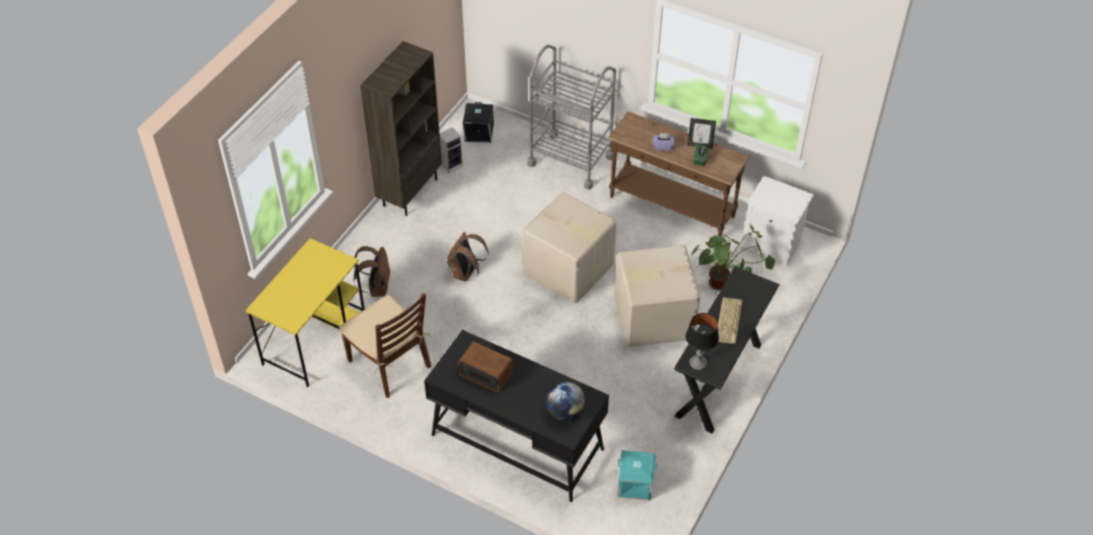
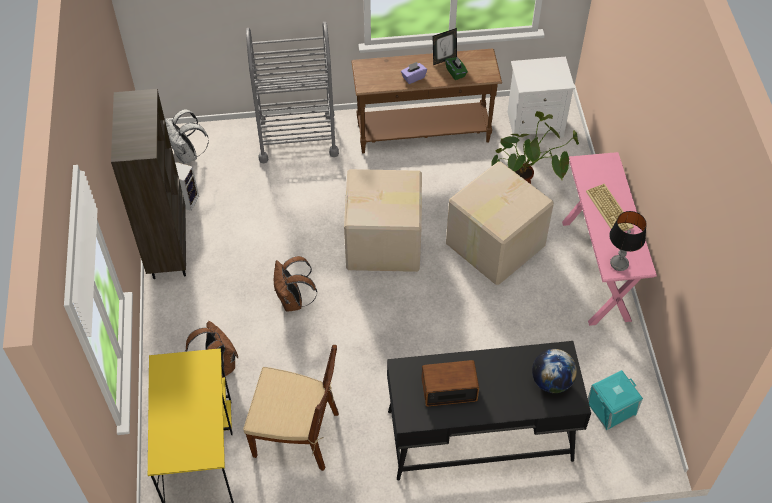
camera: 35 degrees left, 5 degrees up
(479, 133) = (187, 155): black storage box -> white backpack
(718, 380) = (595, 270): black console table -> pink console table

